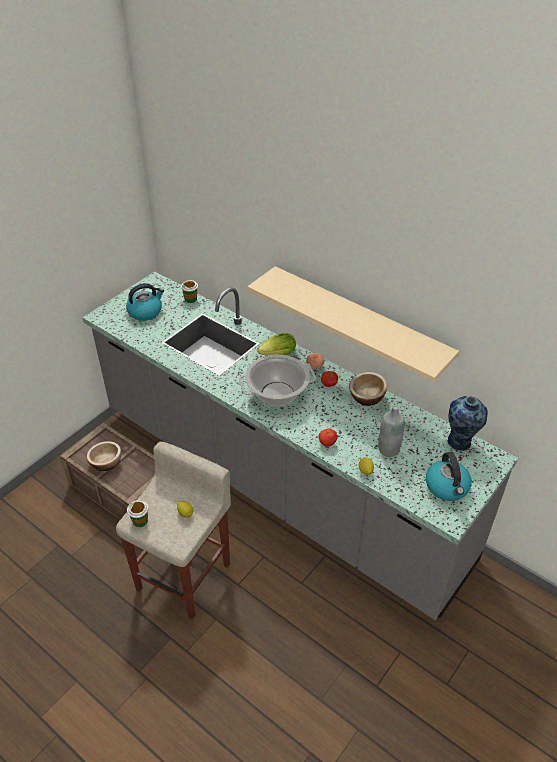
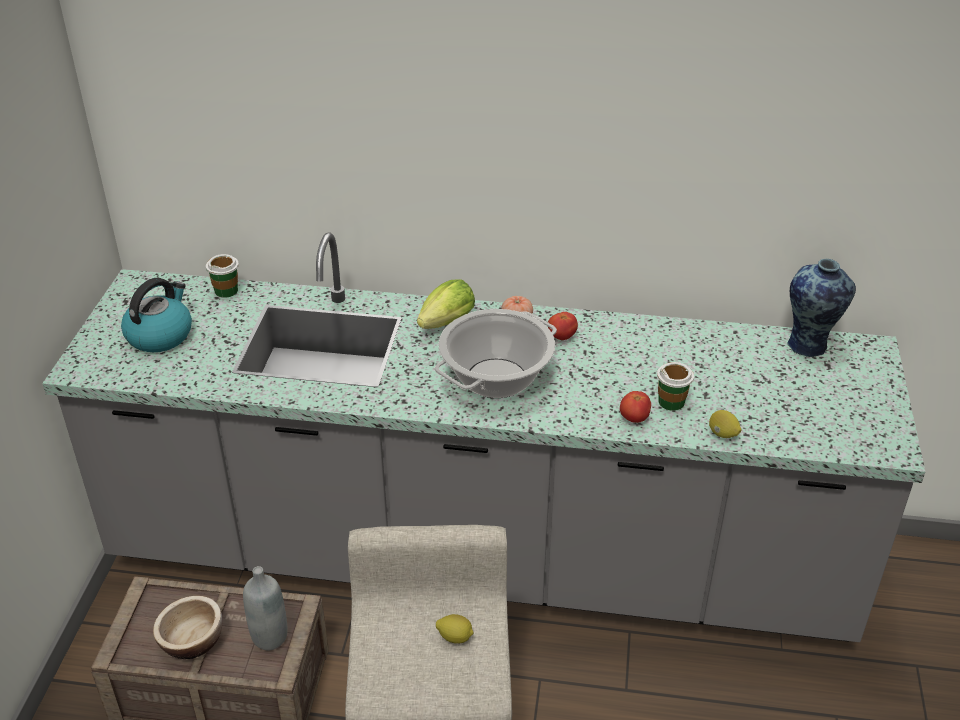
camera: 30 degrees left, 5 degrees down
(140, 521) = (386, 686): cup -> cup (671, 402)
(359, 323) = (584, 216): beige shelf -> none
(367, 397) = (632, 334): bowl -> none
(388, 449) = (726, 392): grey bottle -> grey bottle (270, 637)
(447, 487) = (848, 410): kettle -> none

